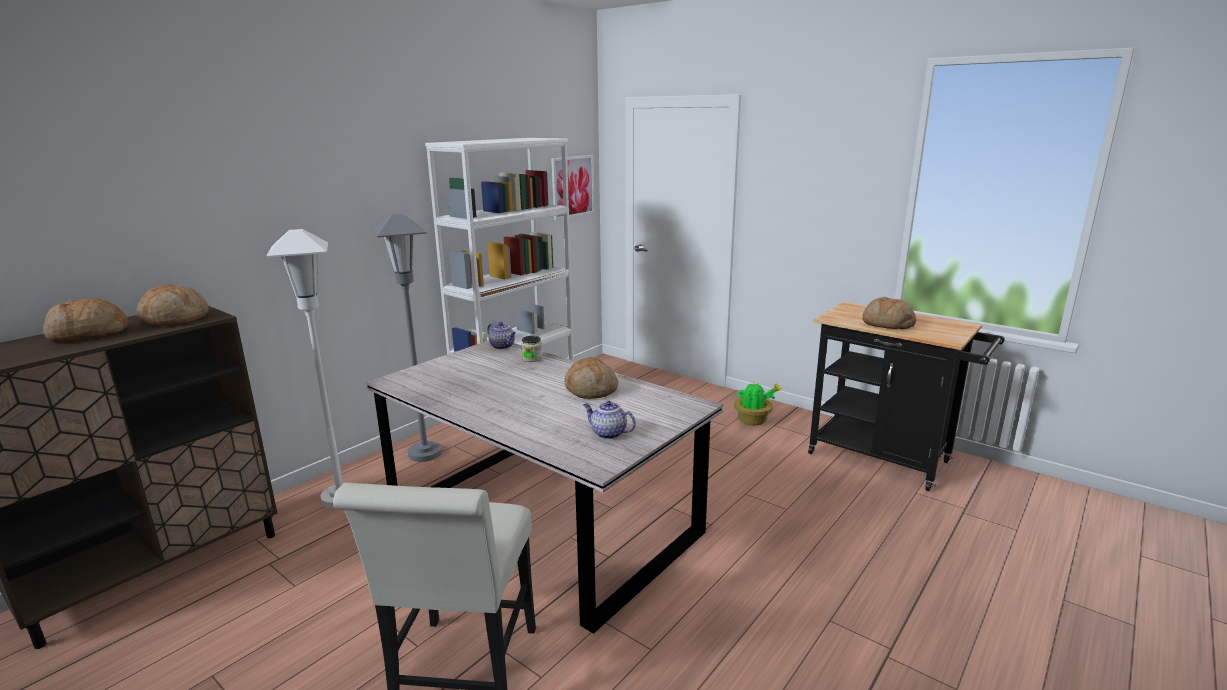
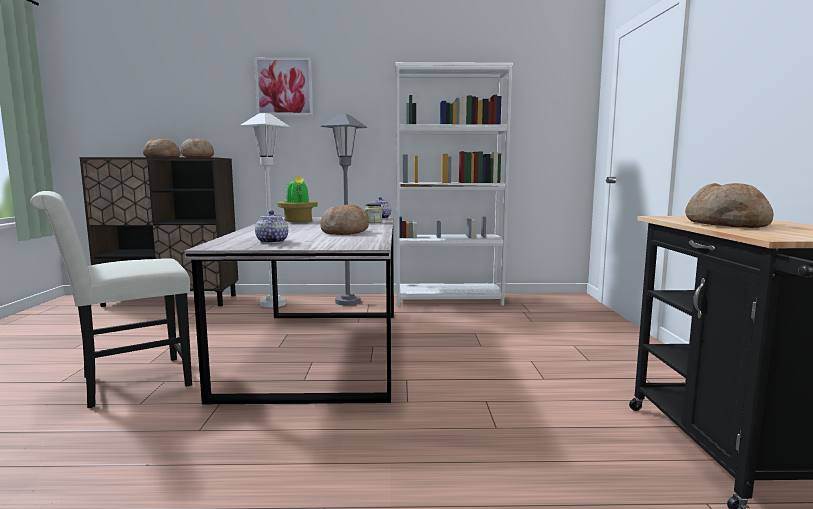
camera: 50 degrees right, 10 degrees down
(572, 186) = (558, 121): picture -> picture (284, 87)
(753, 421) = (628, 367): potted plant -> potted plant (298, 221)

